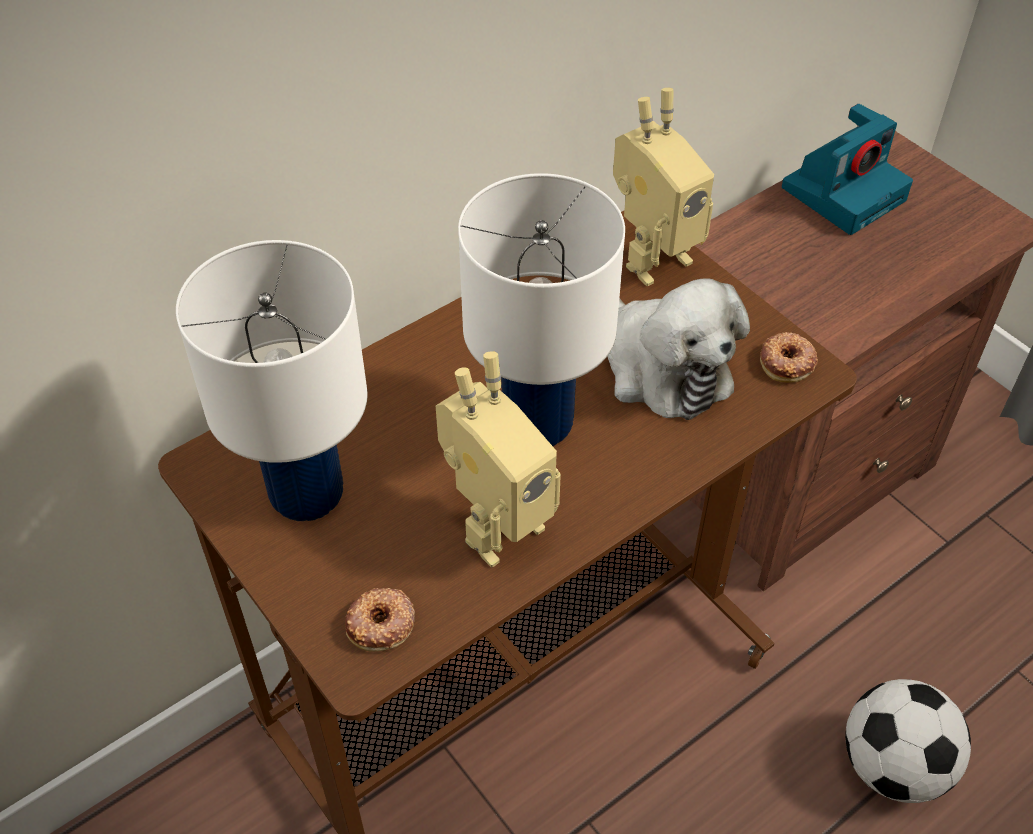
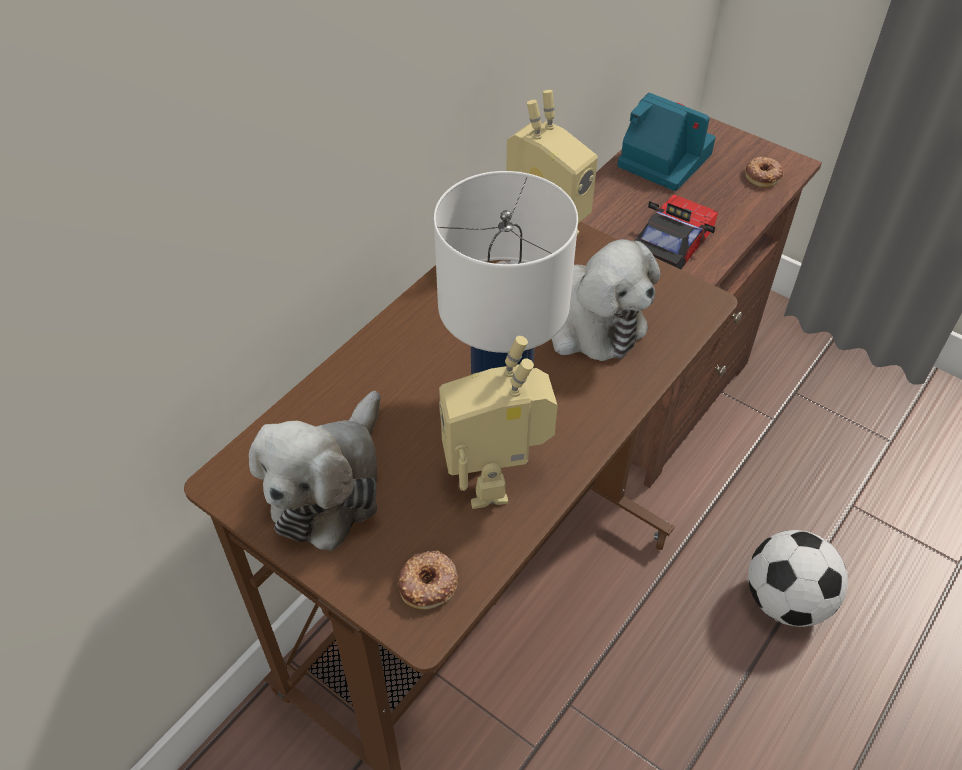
camera: 15 degrees left, 0 degrees up
(311, 494) = (330, 486): white table lamp -> plush toy
(496, 526) = (496, 479): toy robot -> toy robot turned 135 degrees clockwise
(787, 362) = (680, 297): donut -> donut (763, 175)
(821, 295) = (671, 242): none -> toy car
(844, 192) = (662, 159): camera -> camera turned 90 degrees counterclockwise

